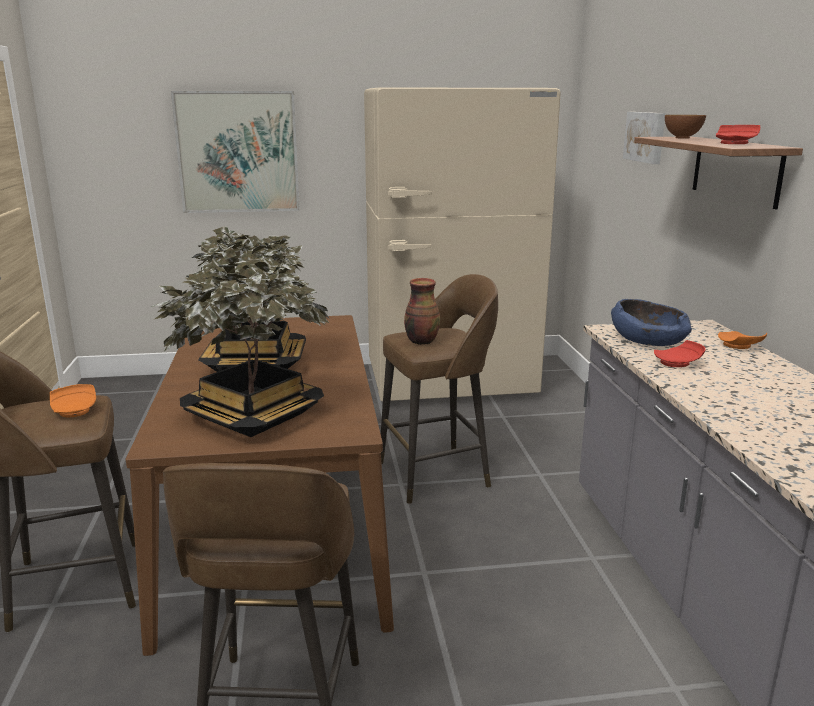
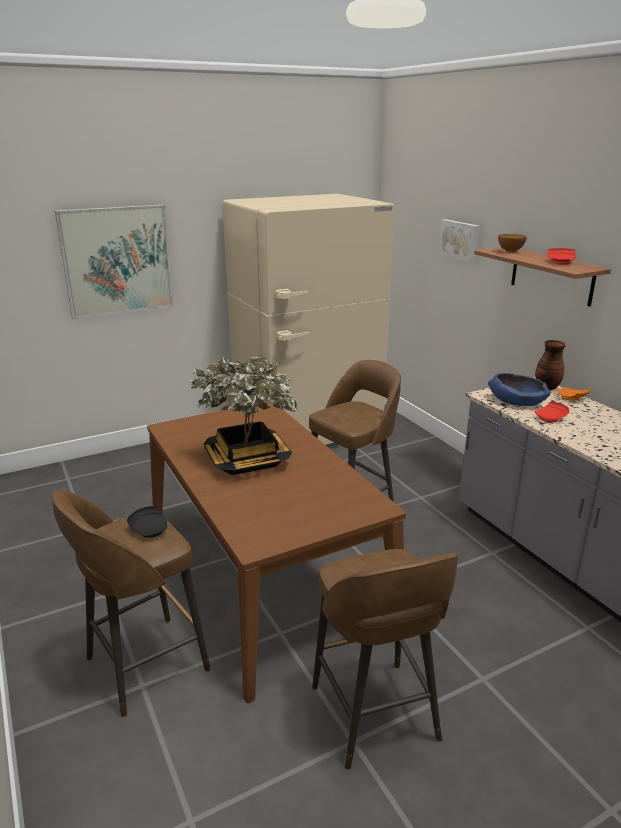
camera: 20 degrees left, 5 degrees up
(75, 410) = (150, 529): orange plate -> black plate
(254, 416) = (297, 508): potted plant -> none
(421, 341) = (346, 417): vase -> vase (546, 387)

